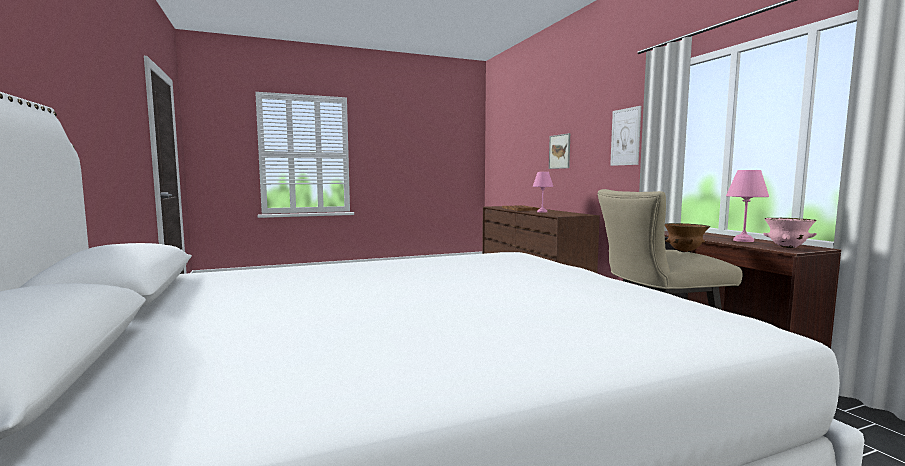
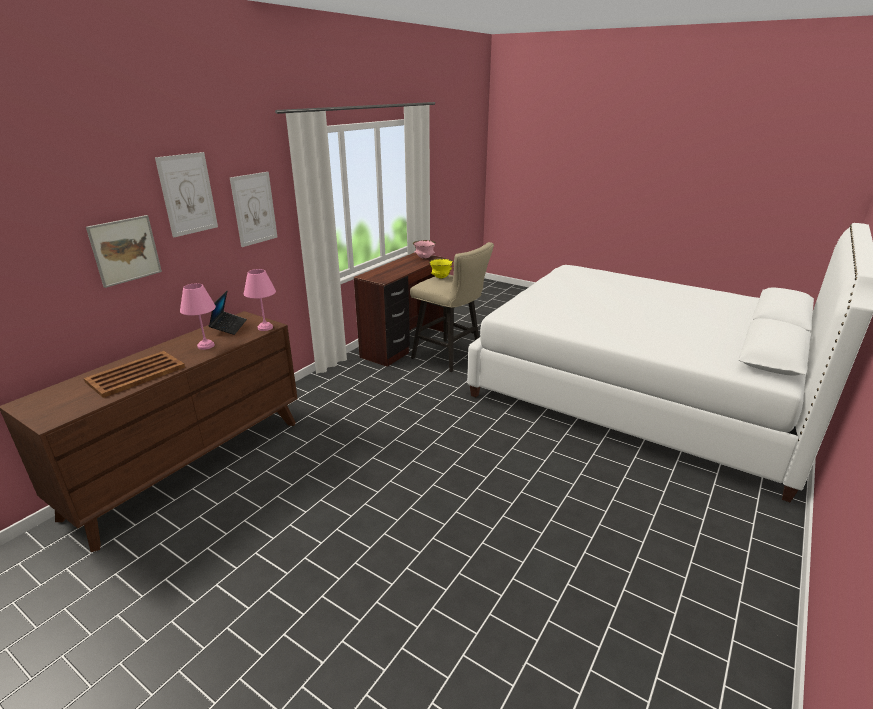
camera: 125 degrees left, 20 degrees up
(569, 213) = (229, 327): none -> laptop
(589, 122) = (188, 194): none -> picture
(684, 251) = (441, 278): brown bowl -> yellow bowl
(744, 240) = (405, 264): pink table lamp -> pink table lamp (264, 327)

